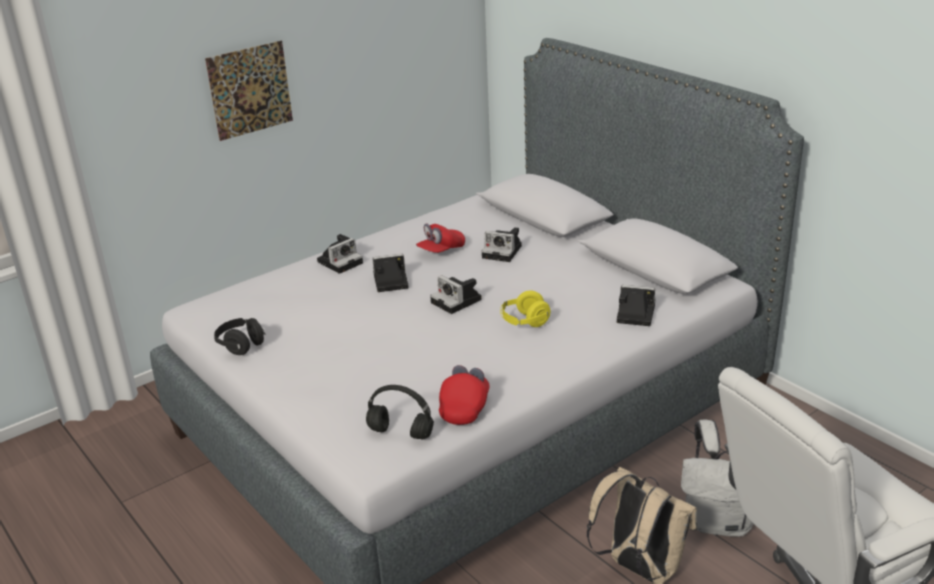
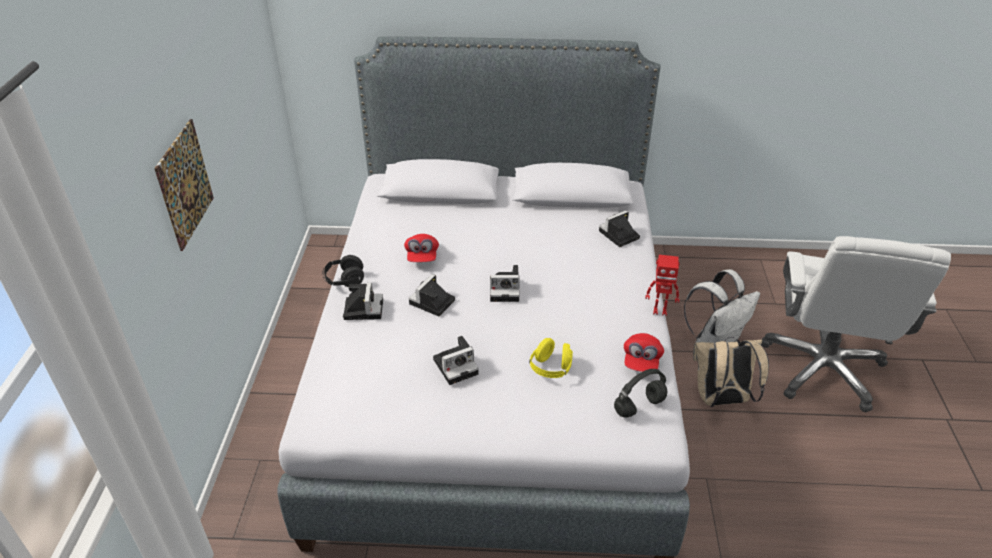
camera: 50 degrees left, 10 degrees up
(241, 345) = (416, 426): black headphones -> black headphones (344, 281)
(465, 407) = (641, 361): red cap -> red cap turned 135 degrees counterclockwise
(503, 252) = (467, 234): camera -> camera (457, 365)
(524, 322) = (570, 279): yellow headphones -> yellow headphones (551, 369)
(556, 385) = (659, 311): none -> toy robot

